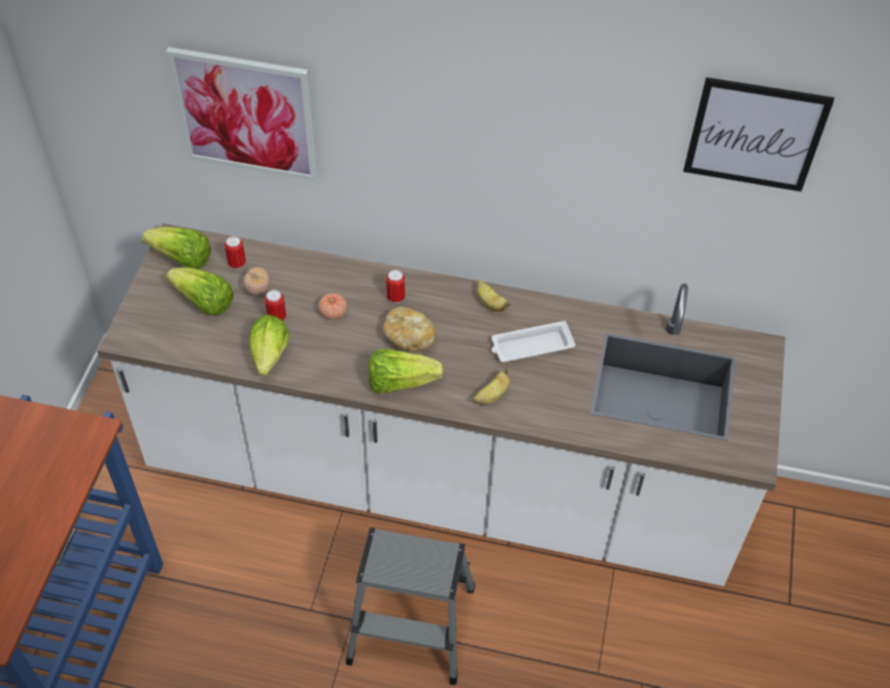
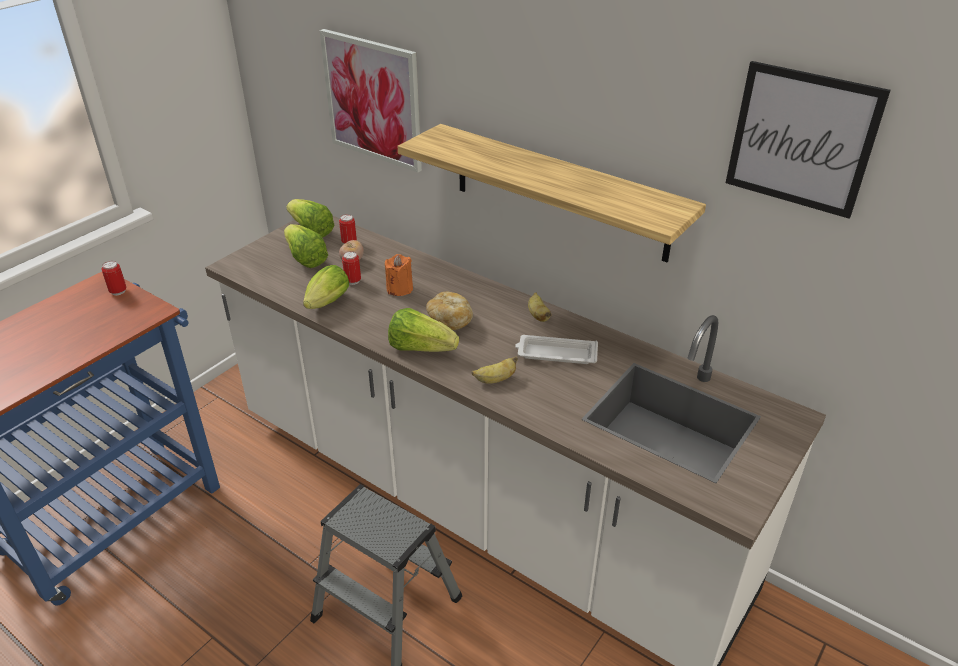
camera: 25 degrees right, 15 degrees down
(333, 312) = (399, 289): tomato -> orange candle
(395, 297) = (458, 292): can -> can (118, 291)
(498, 186) = (559, 192): none -> shelf

